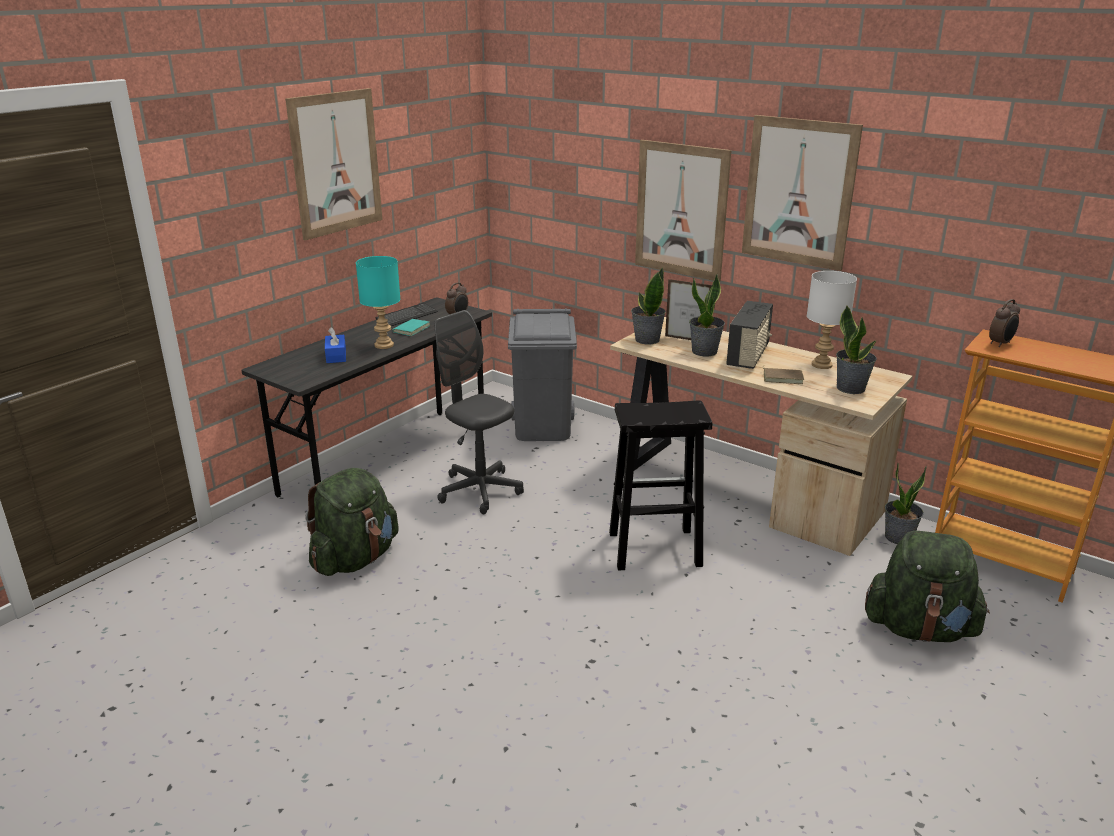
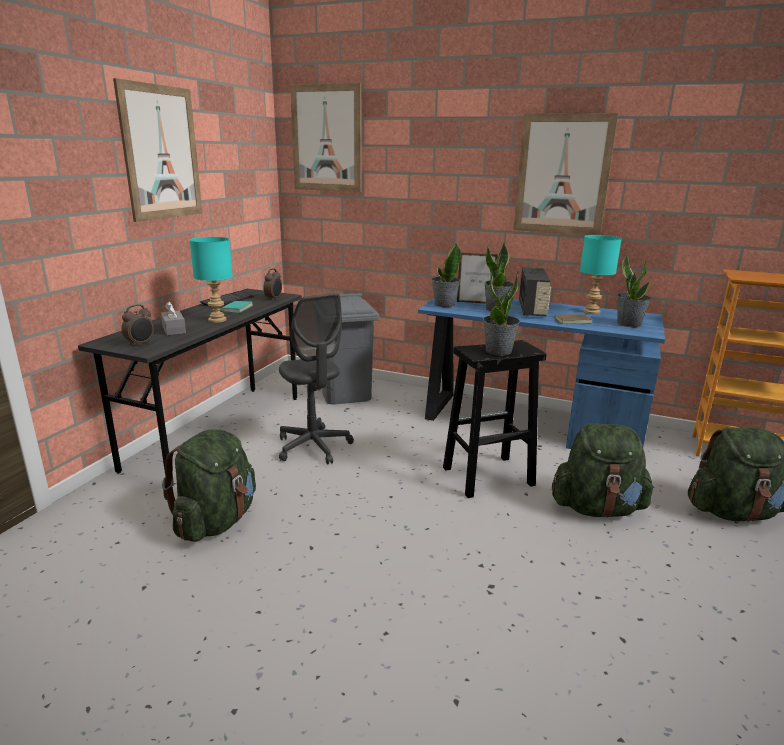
camera: 15 degrees left, 5 degrees down
(336, 356) = (174, 329): blue tissue box -> grey tissue box
(479, 491) = (313, 447): grey office chair -> grey office chair turned 150 degrees counterclockwise
(681, 210) = (458, 200): picture -> picture (326, 139)
(742, 488) = (527, 422): beige desk -> blue desk
(757, 601) = (597, 508): none -> green backpack
(821, 364) = (591, 312): white table lamp -> turquoise table lamp
(898, 537) = (663, 444): potted plant -> potted plant (498, 351)
(1001, 344) = (748, 275): alarm clock -> alarm clock (141, 344)

